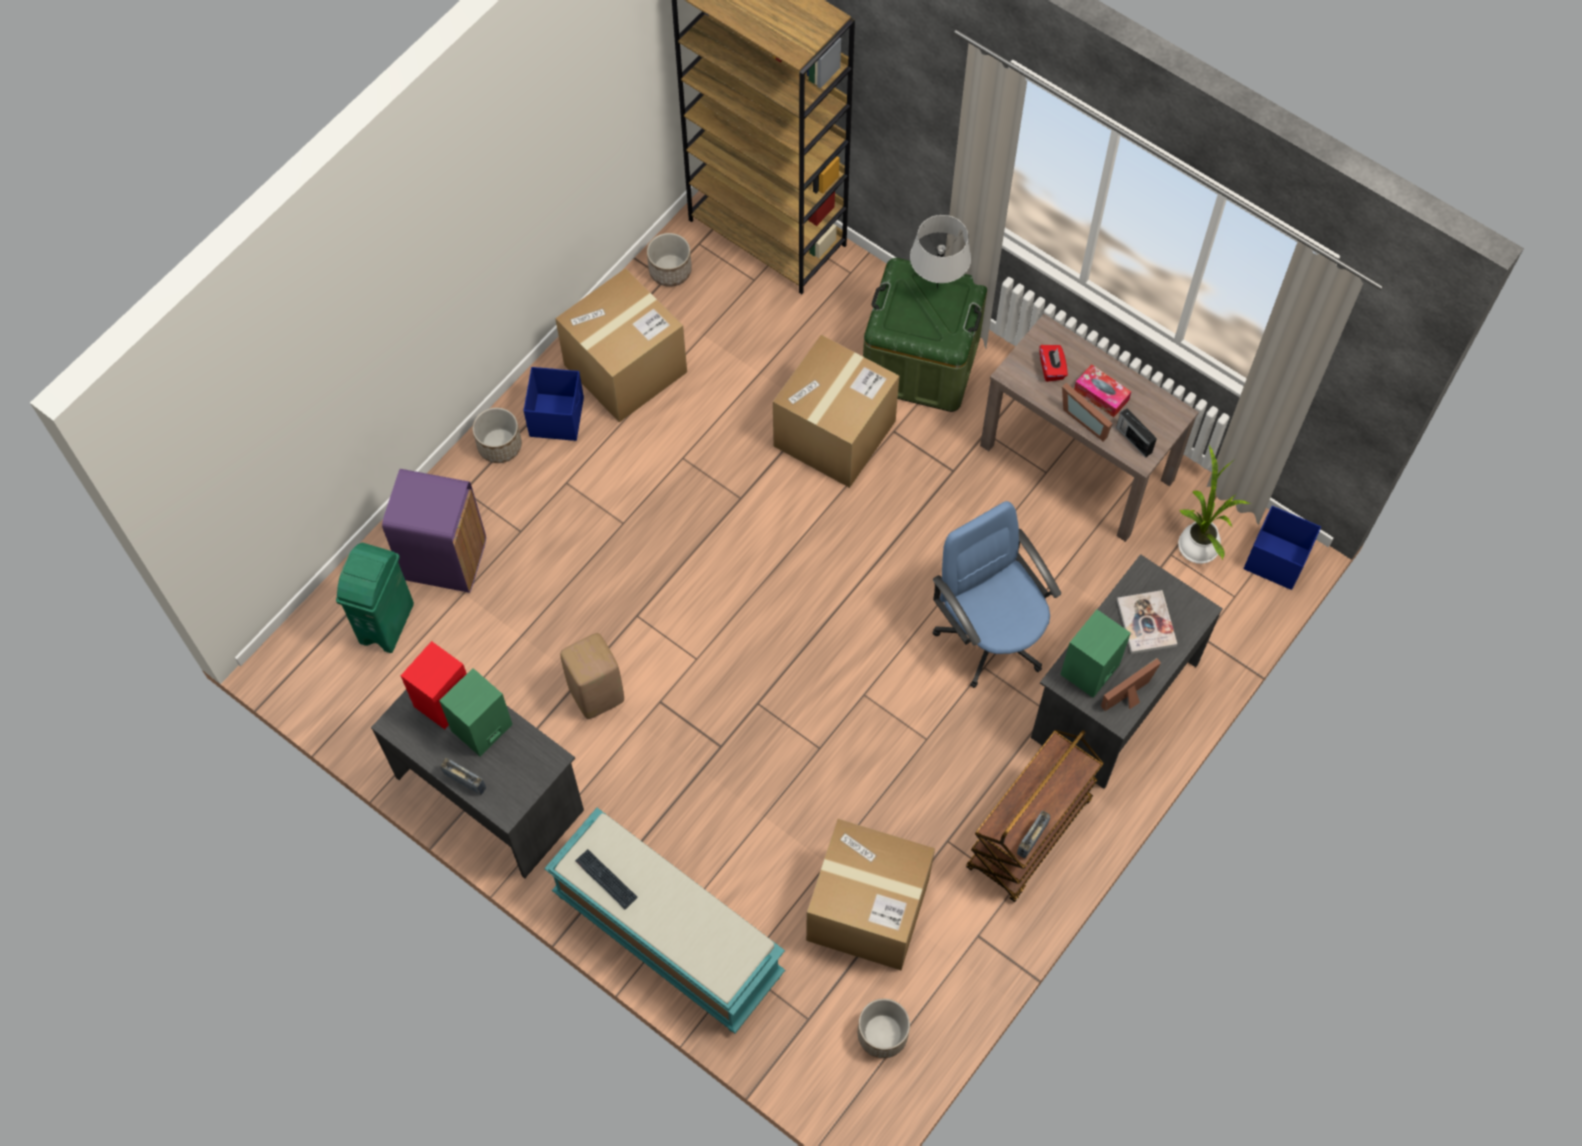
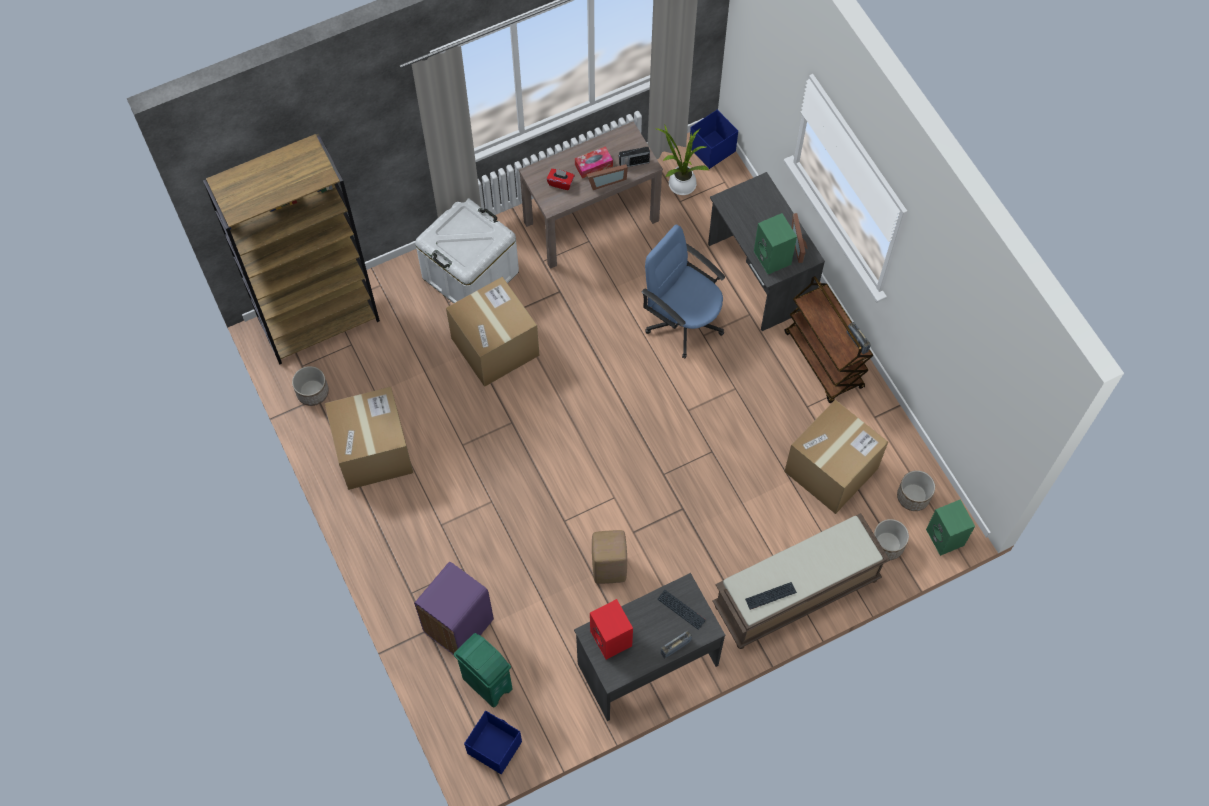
camera: 65 degrees left, 0 degrees up
(481, 729) = (643, 622): green speaker -> green speaker (946, 538)
(500, 445) = (388, 556): planter -> planter (886, 545)
(518, 766) = (681, 610): none -> keyboard
(557, 416) = (386, 510): blue storage box -> blue storage box (494, 747)
(666, 935) = (795, 594): turquoise bench -> brown bench
(921, 361) = (470, 274): green storage box -> white storage box
(937, 287) = (454, 224): grey table lamp -> none
(991, 634) = (683, 321): blue office chair -> blue office chair turned 45 degrees clockwise
(1146, 623) = (756, 214): book -> none

